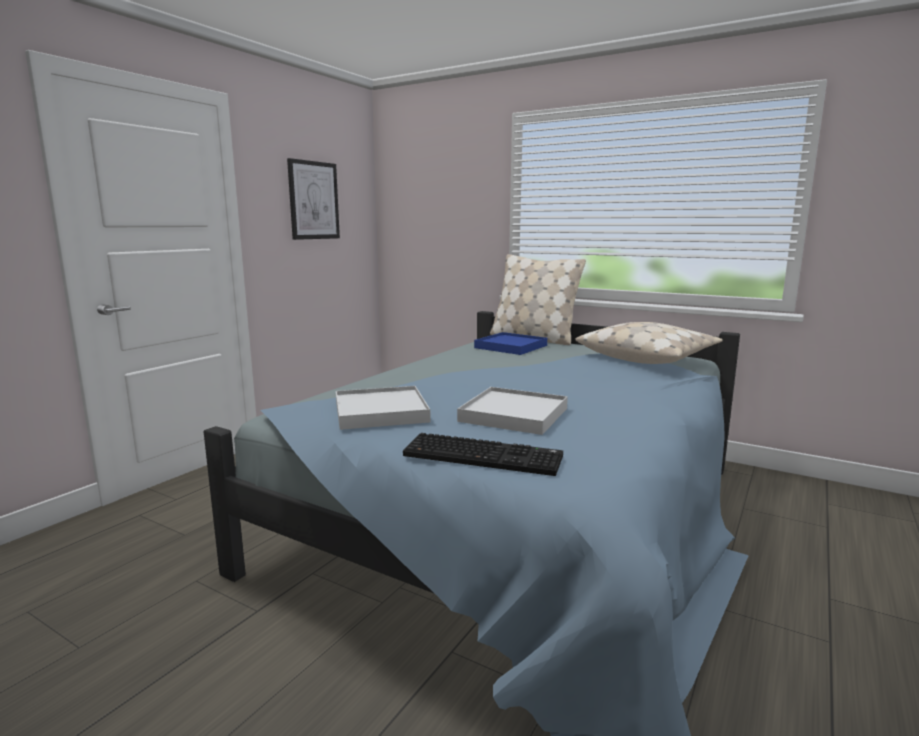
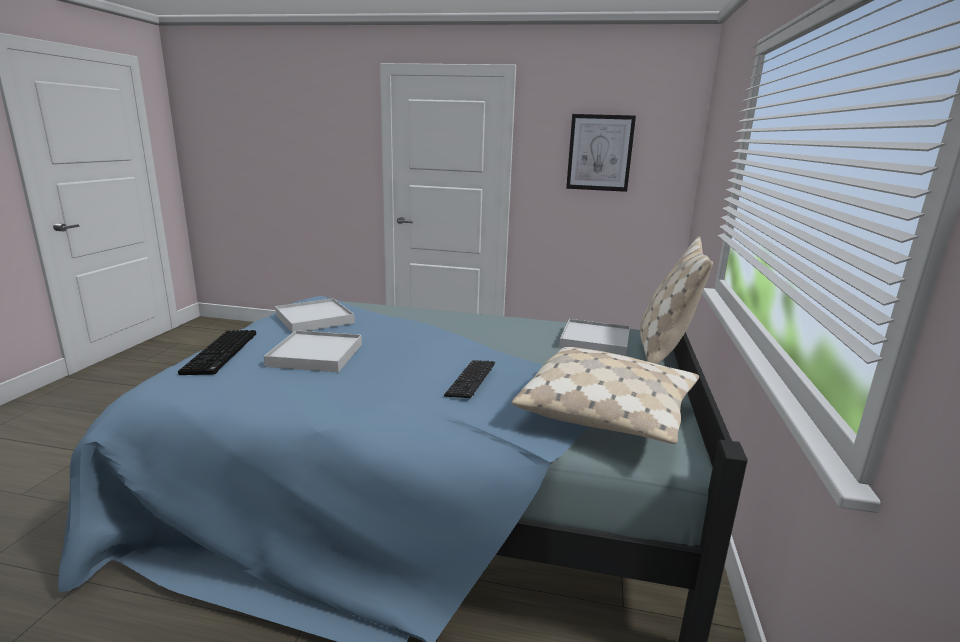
camera: 70 degrees right, 5 degrees up
(510, 347) = (595, 341): blue tray -> white tray
(594, 375) = (471, 380): none -> keyboard

